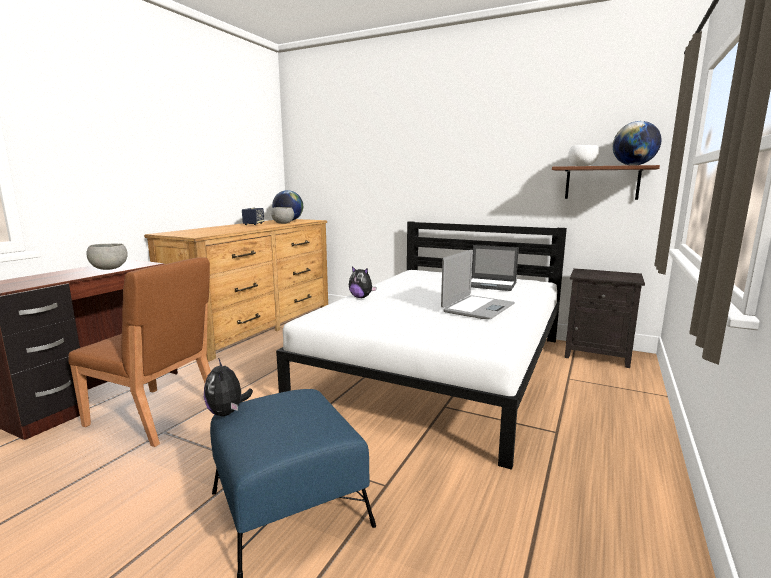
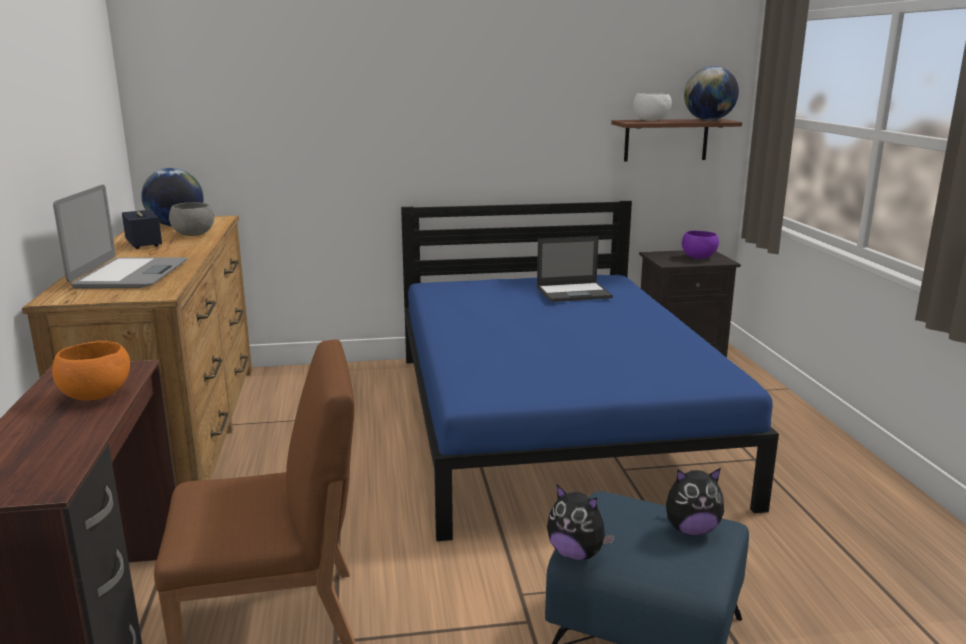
camera: 35 degrees left, 5 degrees up
(109, 269) = (95, 395): grey bowl -> orange bowl
(361, 297) = (458, 347): plush toy -> plush toy (691, 530)
(441, 368) = (552, 422): white bed -> blue bed
(477, 308) = (623, 332): laptop -> laptop (130, 274)
(615, 276) = (698, 257): none -> purple bowl

